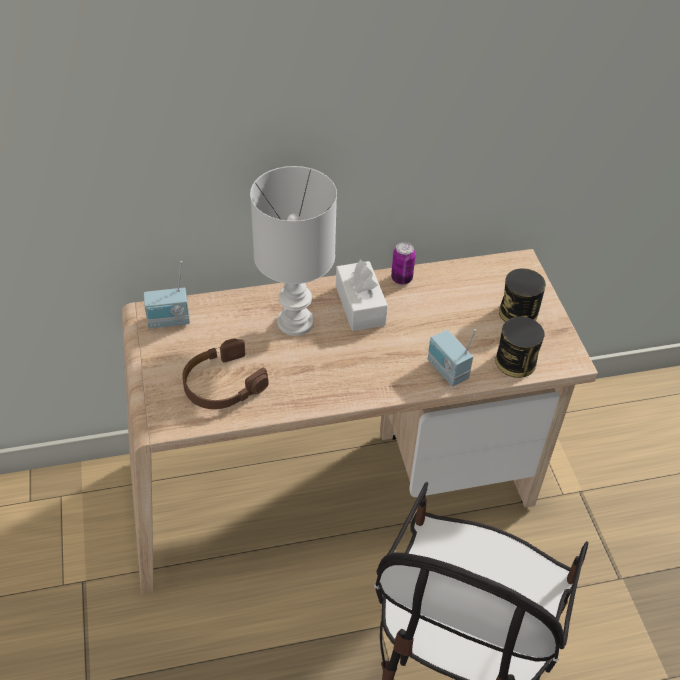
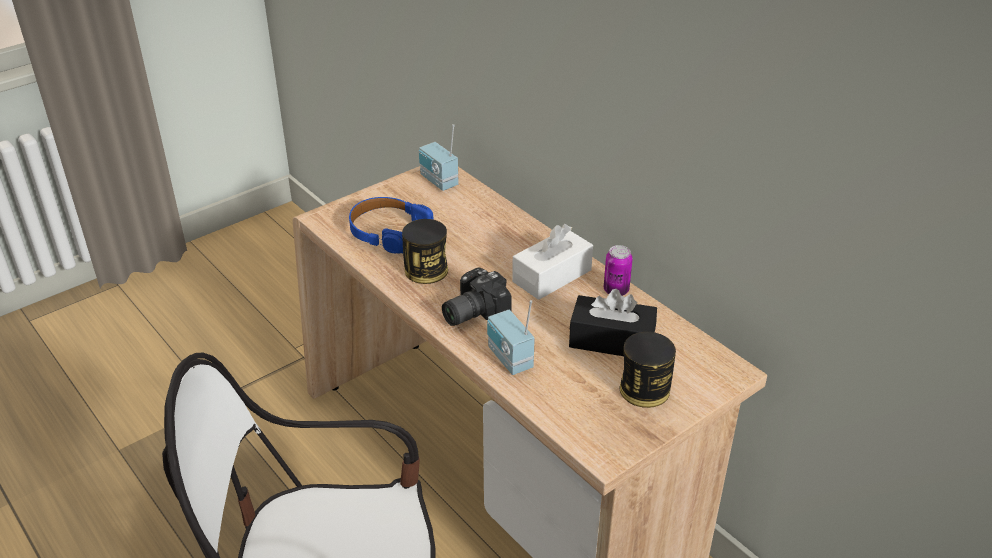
camera: 65 degrees right, 10 degrees down
(222, 384) = (387, 231): brown headphones -> blue headphones
(296, 323) = (494, 246): white table lamp -> none
(374, 370) = (471, 311): none -> camera
(446, 371) = (508, 359): radio -> radio turned 60 degrees counterclockwise
(457, 306) = (611, 340): none -> black tissue box
(515, 362) = (564, 407): can -> can (426, 270)

